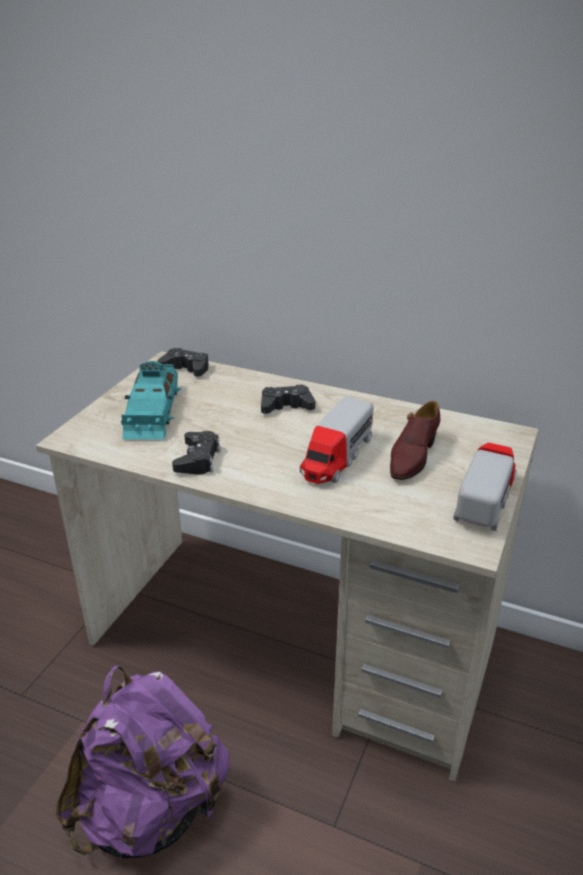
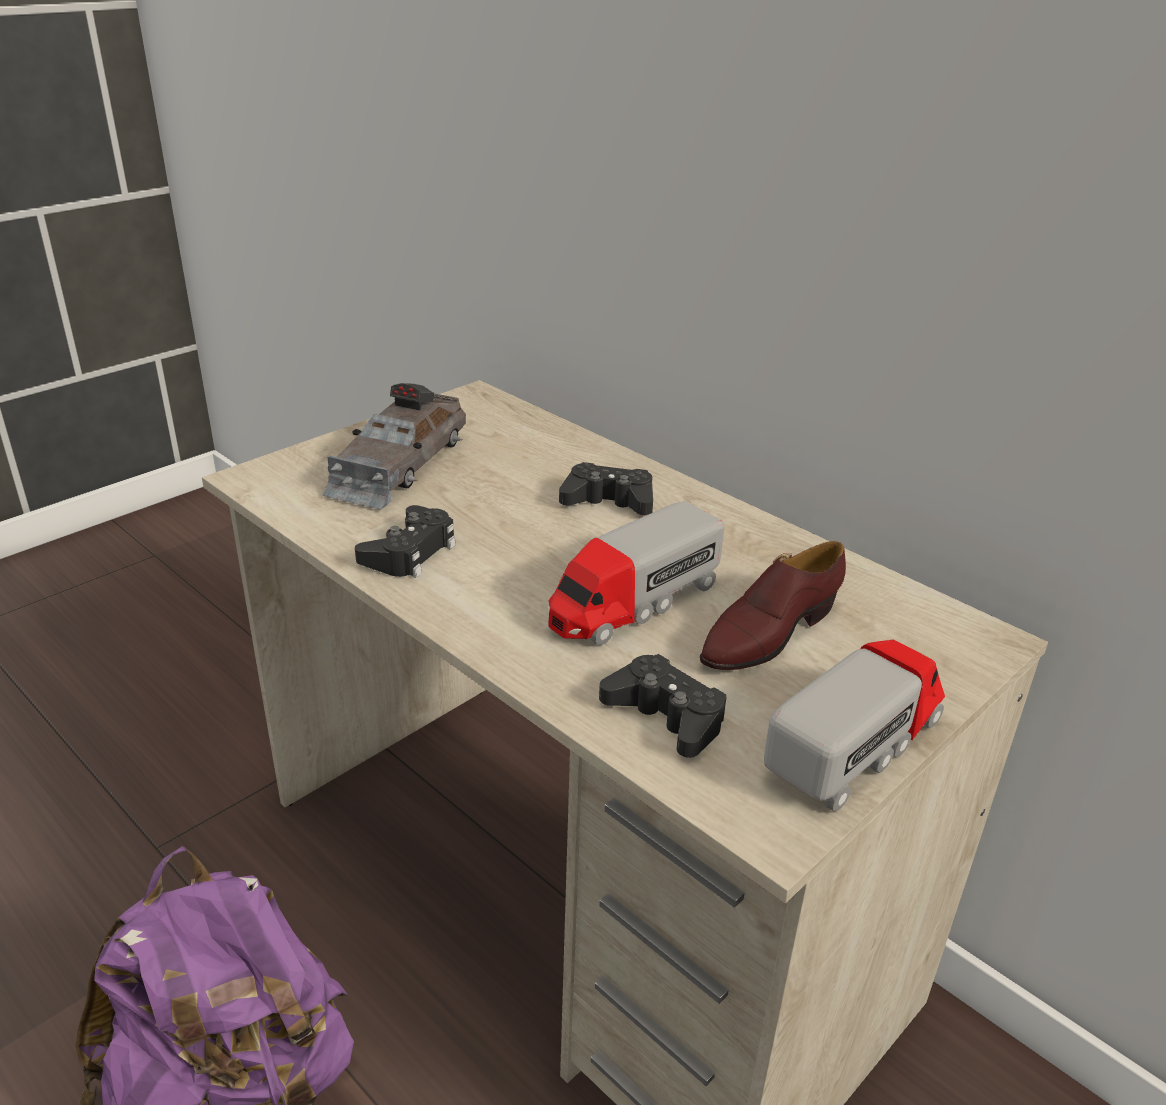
camera: 20 degrees right, 0 degrees up
(152, 411) = (398, 464): turquoise toy car -> grey toy car
(186, 368) = (496, 412): black game controller -> black game controller (666, 716)

